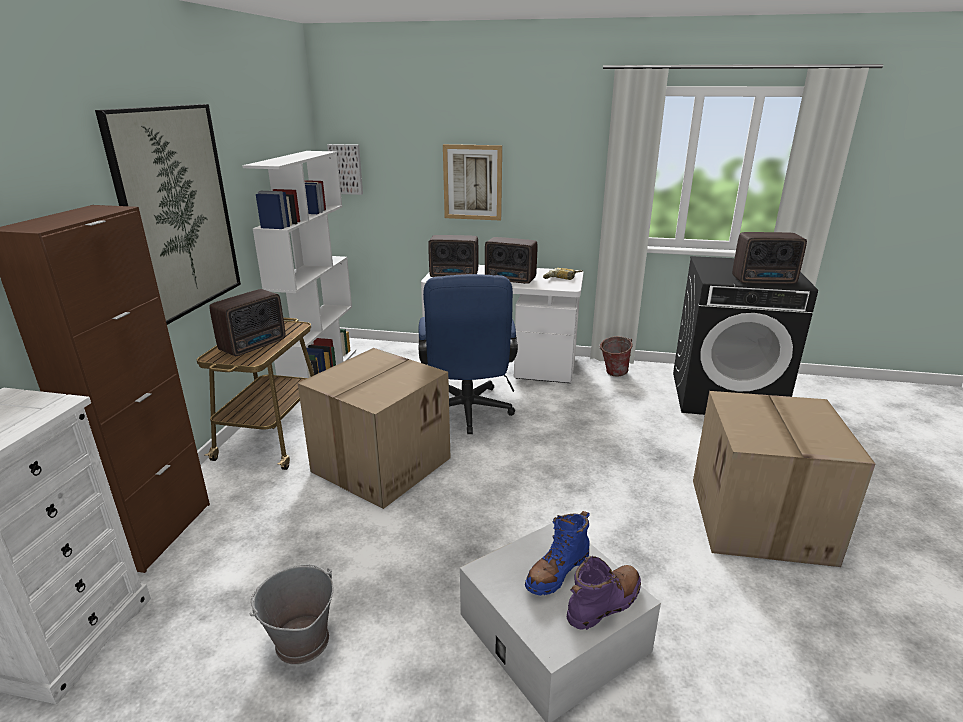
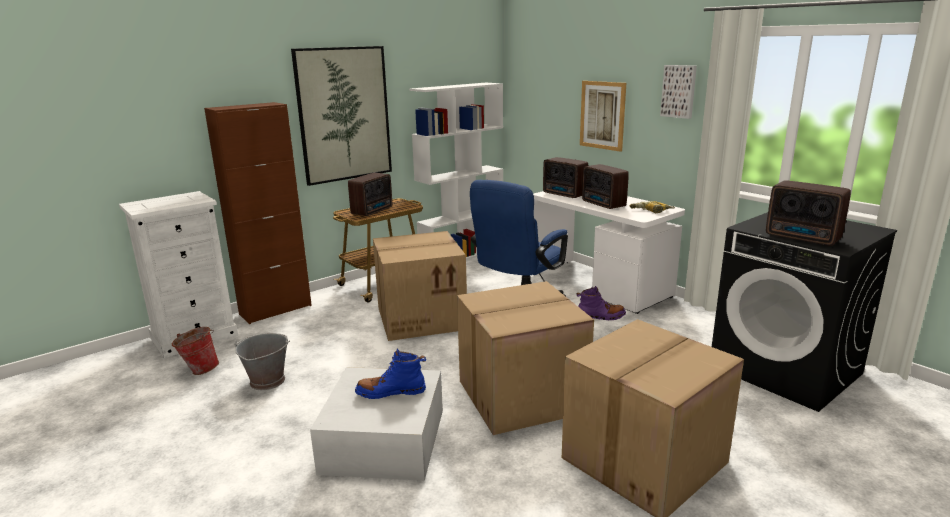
camera: 40 degrees right, 5 degrees down
(255, 345) = (373, 211): radio -> radio turned 45 degrees counterclockwise
(346, 169) = (519, 99): picture -> picture (679, 91)
(599, 510) = (520, 397): none -> cardboard box
(604, 603) = (389, 418): purple boot -> purple boot (601, 316)
(612, 373) = (691, 318): bucket -> bucket (199, 370)

